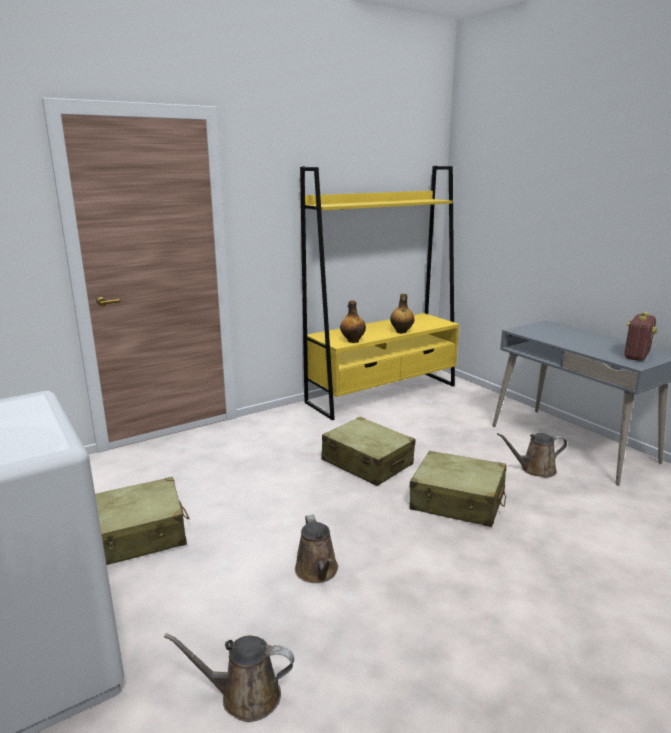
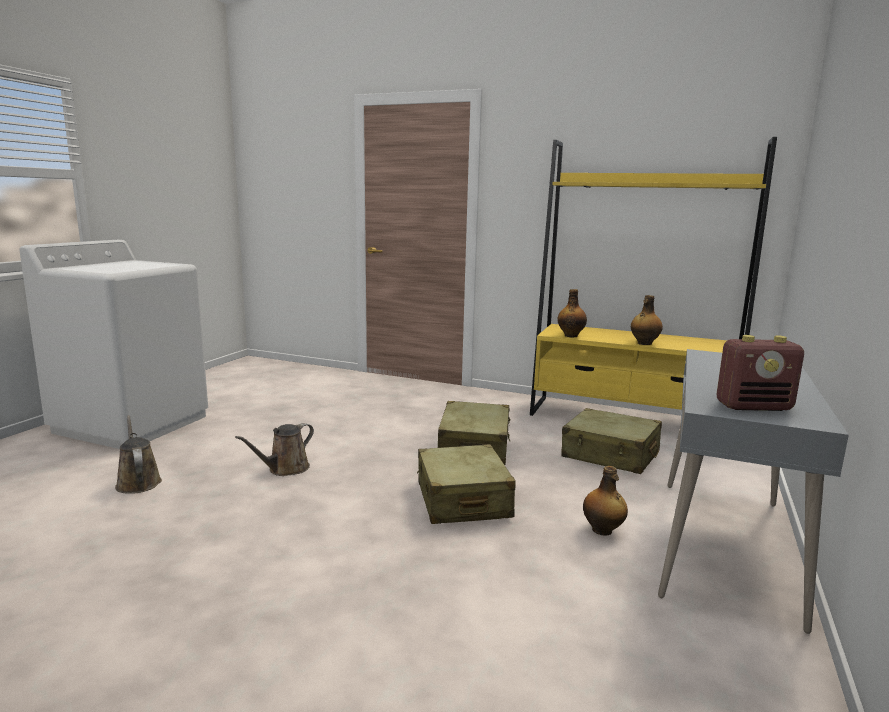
camera: 55 degrees right, 5 degrees down
(137, 536) = (275, 409): beige suitcase -> beige suitcase (610, 455)
(535, 469) = (602, 530): brown watering can -> bottle

